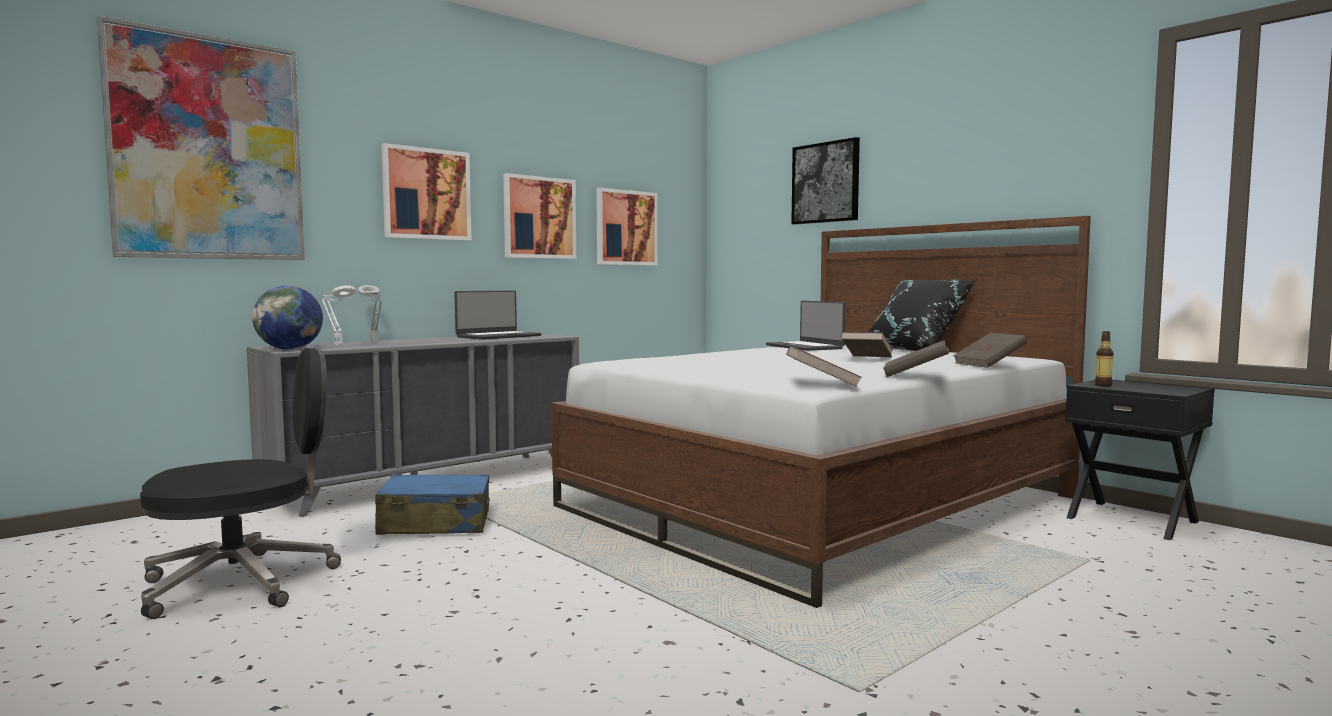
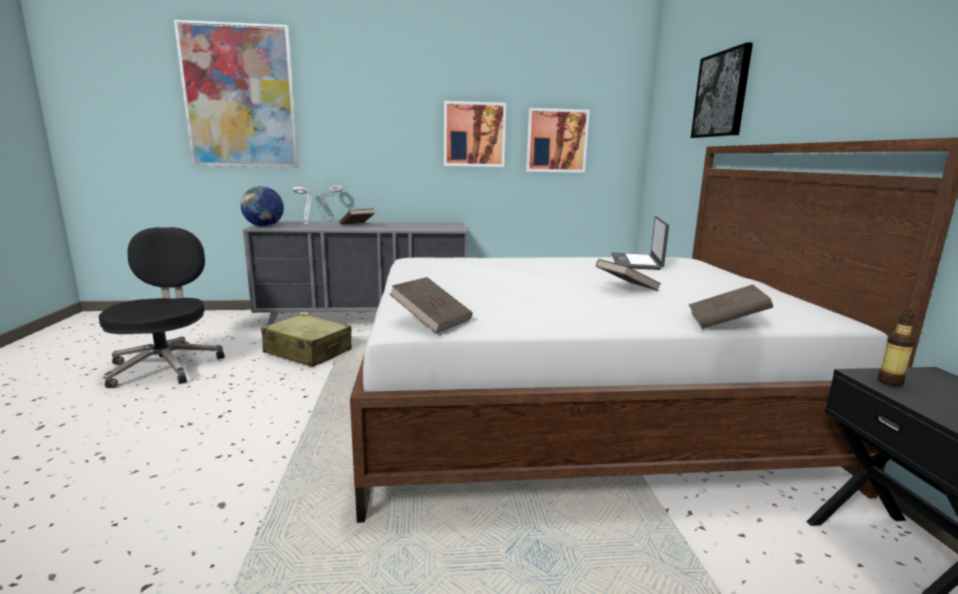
camera: 35 degrees right, 10 degrees up
(244, 582) = (166, 366): black office chair -> black office chair turned 105 degrees counterclockwise
(426, 194) = (382, 120): picture -> none
(435, 524) = (308, 352): blue suitcase -> beige suitcase
(498, 336) = (420, 225): laptop -> none
(915, 349) = (738, 282): black pillow -> none
(915, 375) = (565, 326): brown book -> brown book (357, 225)

